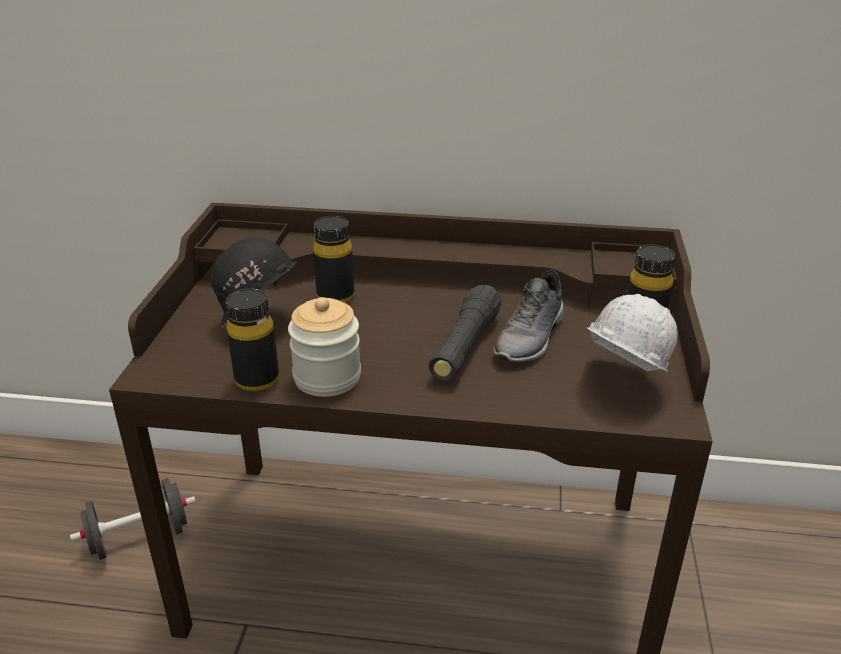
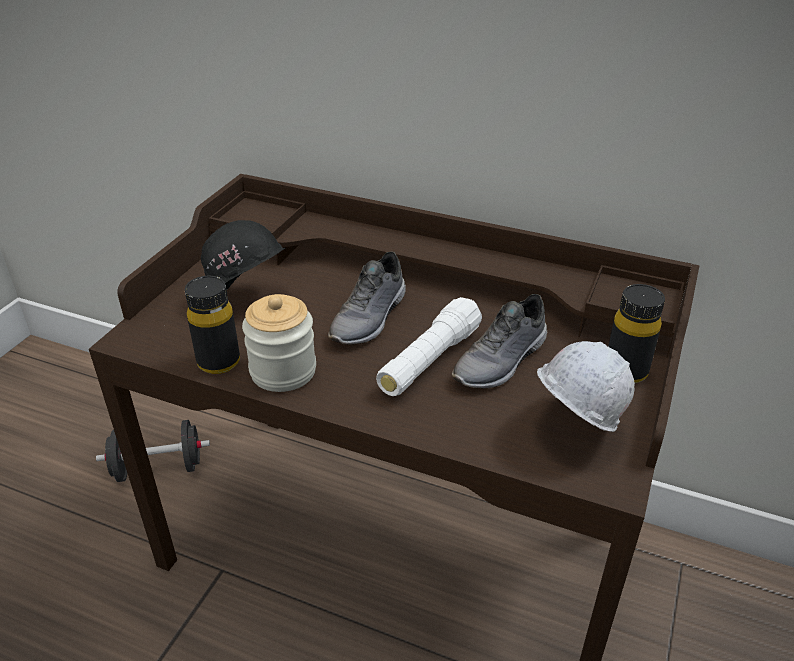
camera: 15 degrees right, 5 degrees up
(335, 296) = (329, 284): black bottle -> none
(390, 320) = (370, 318): none -> grey shoe
(464, 347) = (429, 361): black flashlight -> white flashlight

